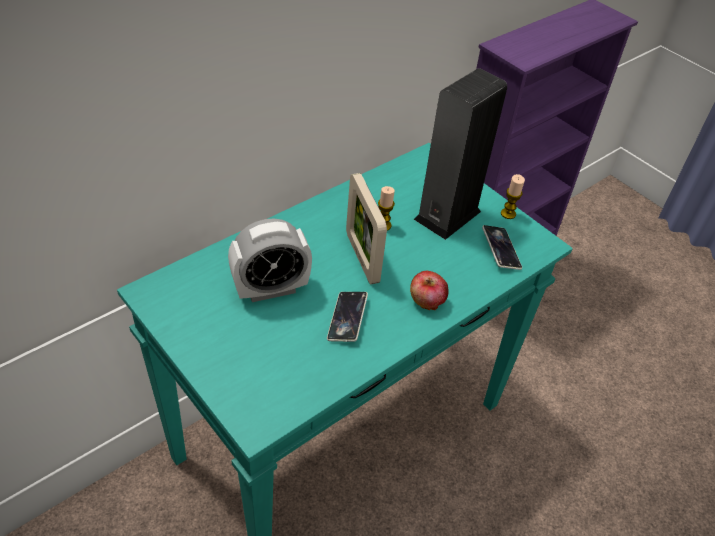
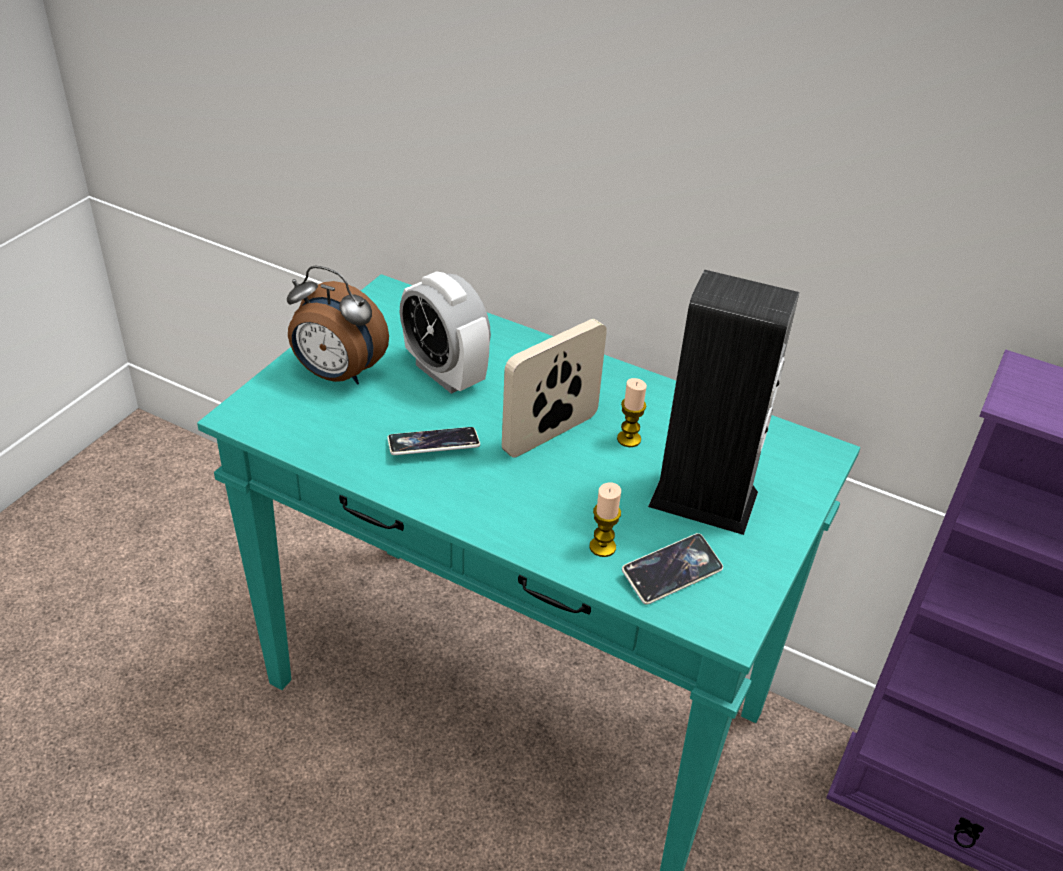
camera: 70 degrees right, 5 degrees down
(238, 351) = (337, 375): none -> alarm clock
(426, 301) = (509, 511): apple -> none
(508, 214) = (765, 568): candle -> candle (602, 547)

